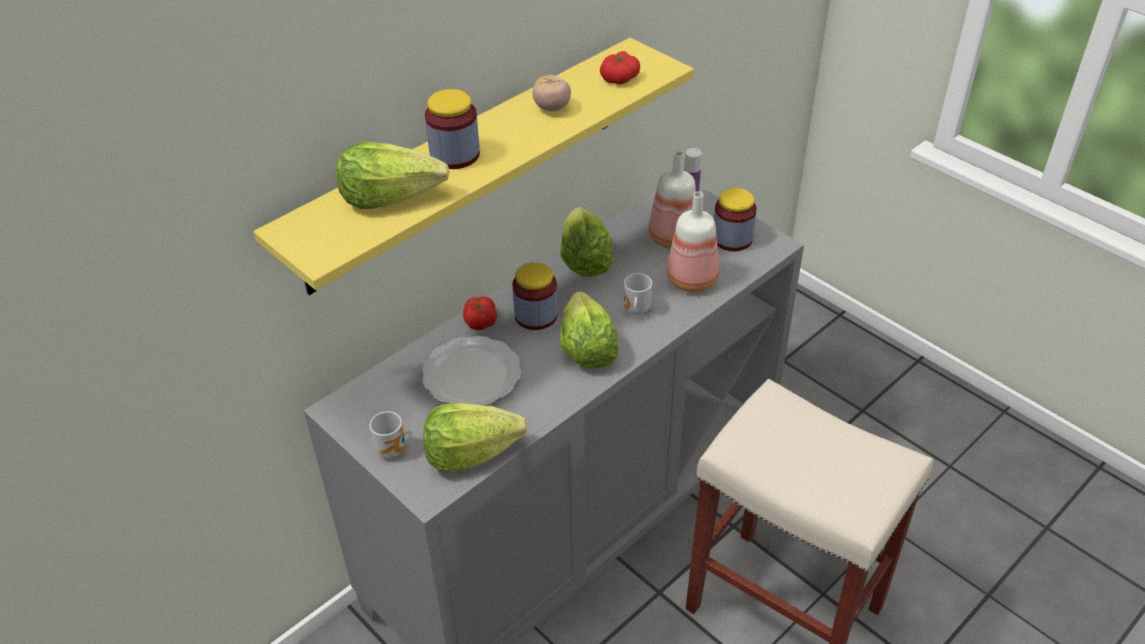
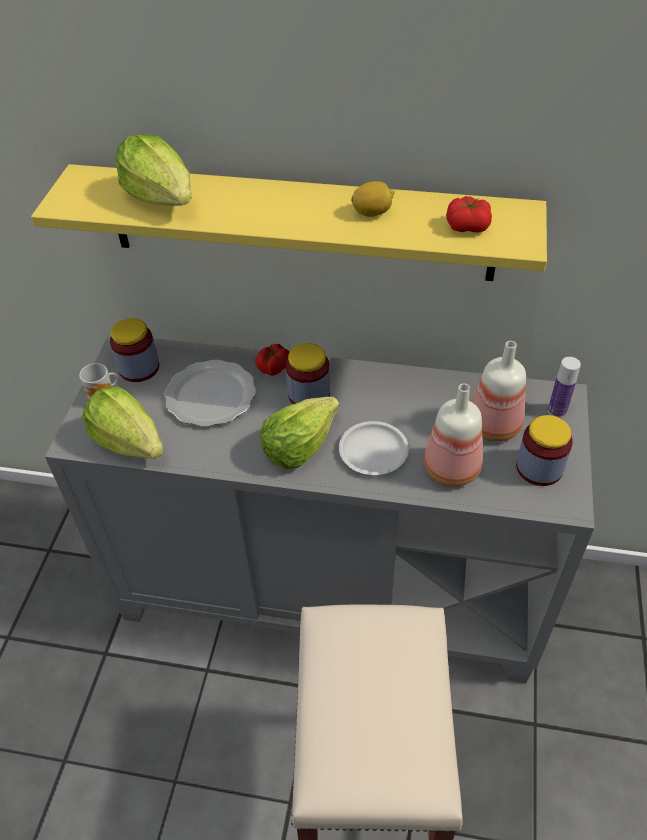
camera: 55 degrees right, 5 degrees up
(455, 155) = (247, 199): jar -> jar (139, 368)
(552, 108) = (372, 213): tomato -> lemon
(584, 260) = (403, 386): lettuce -> none
(635, 311) = (372, 452): mug -> white plate

